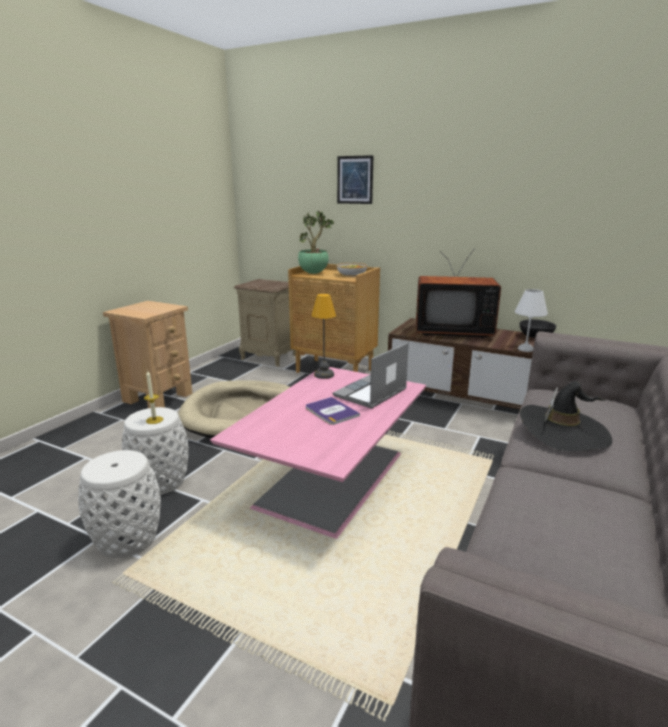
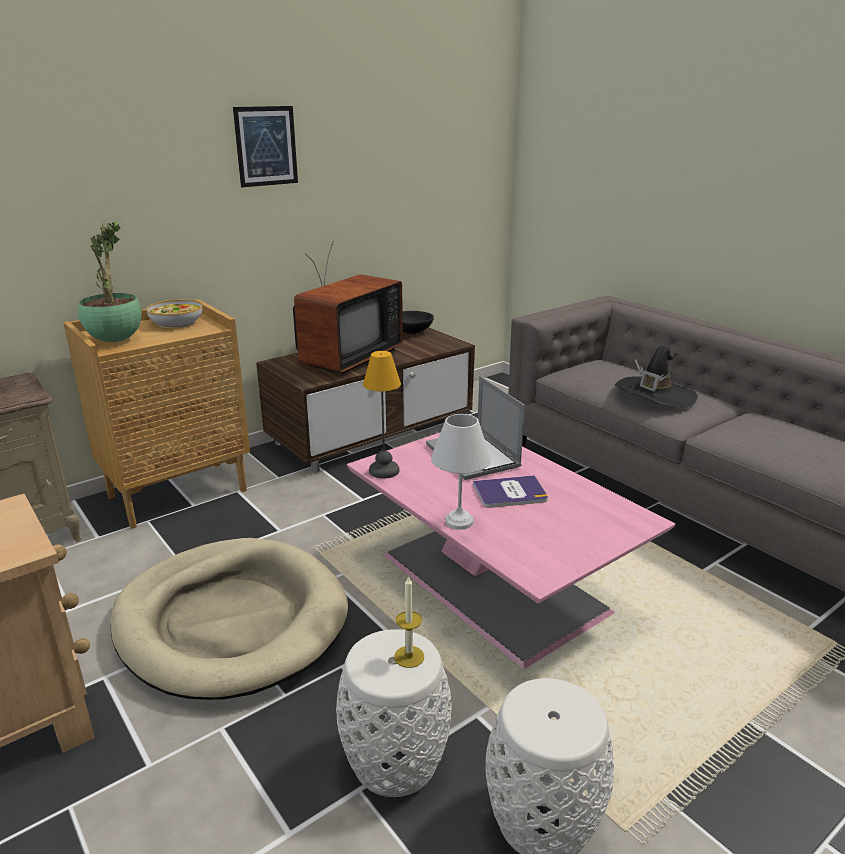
camera: 65 degrees left, 5 degrees up
(355, 180) = (118, 155): picture -> picture (266, 146)
(525, 349) = (444, 347): white table lamp -> white table lamp (458, 521)

